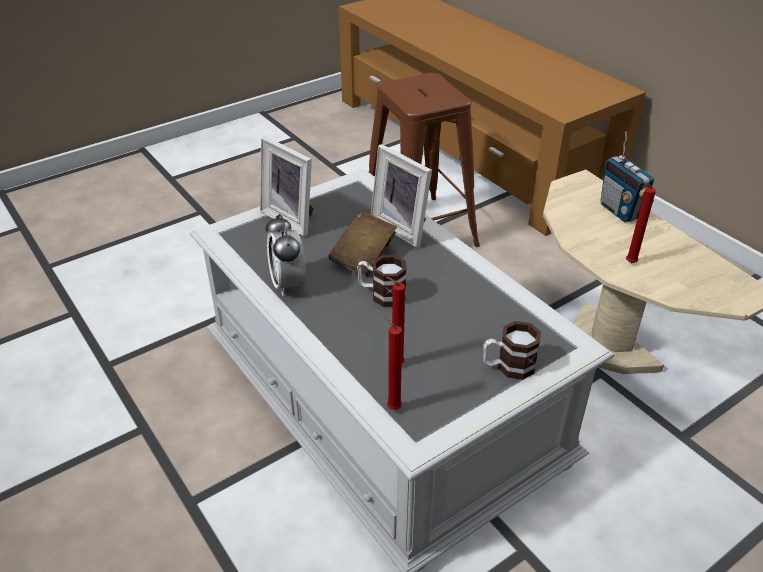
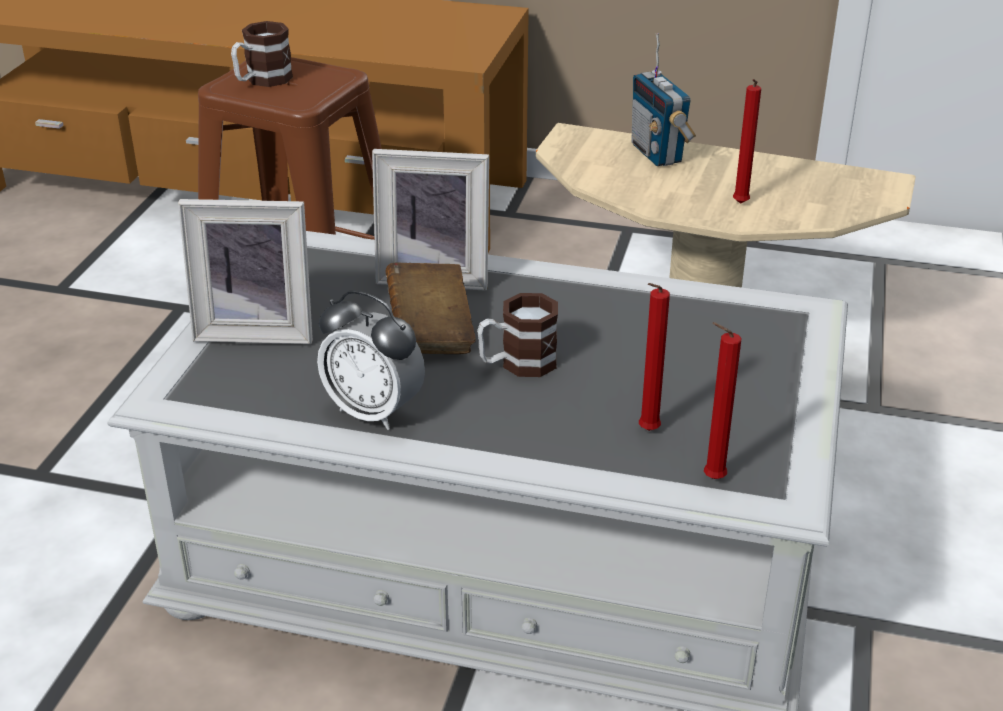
camera: 40 degrees left, 5 degrees down
(508, 366) = (769, 368): mug -> mug (262, 81)
(620, 211) = (657, 154): radio -> radio turned 45 degrees clockwise

